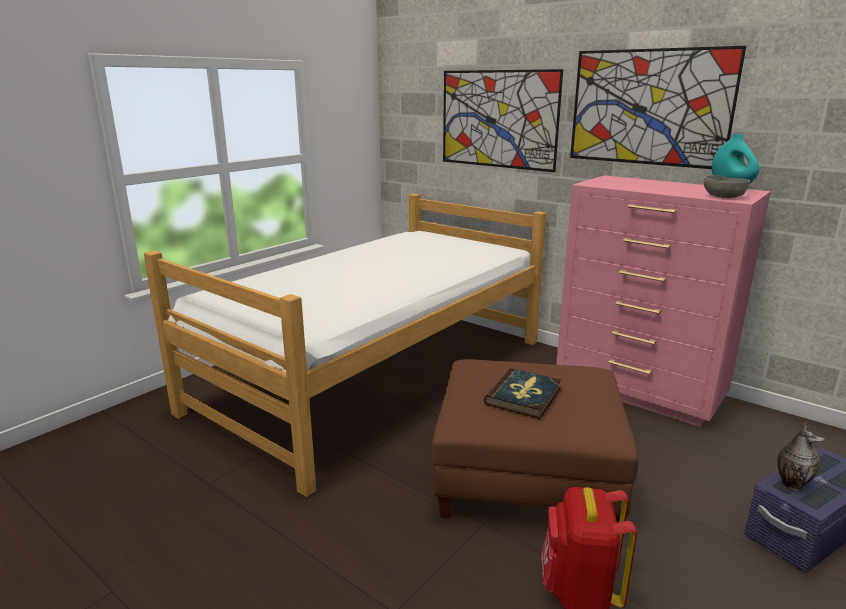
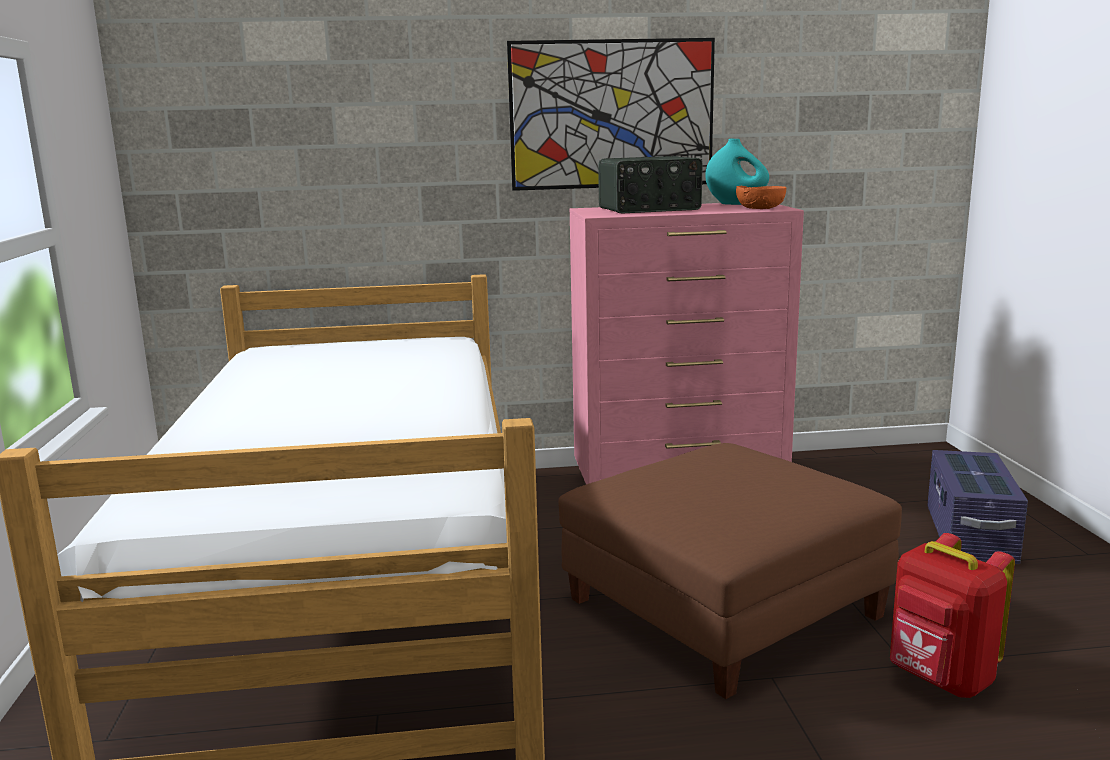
camera: 45 degrees left, 5 degrees down
(498, 119) = (382, 144): picture -> none
(524, 396) = (731, 491): book -> none
(645, 184) = (649, 209): none -> radio
(724, 197) = (760, 208): grey bowl -> orange bowl
(791, 484) = (970, 484): vase -> none

